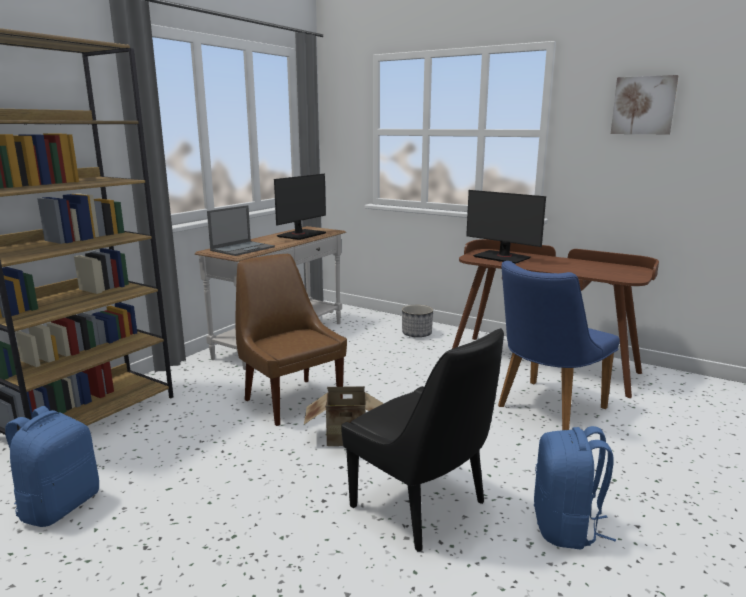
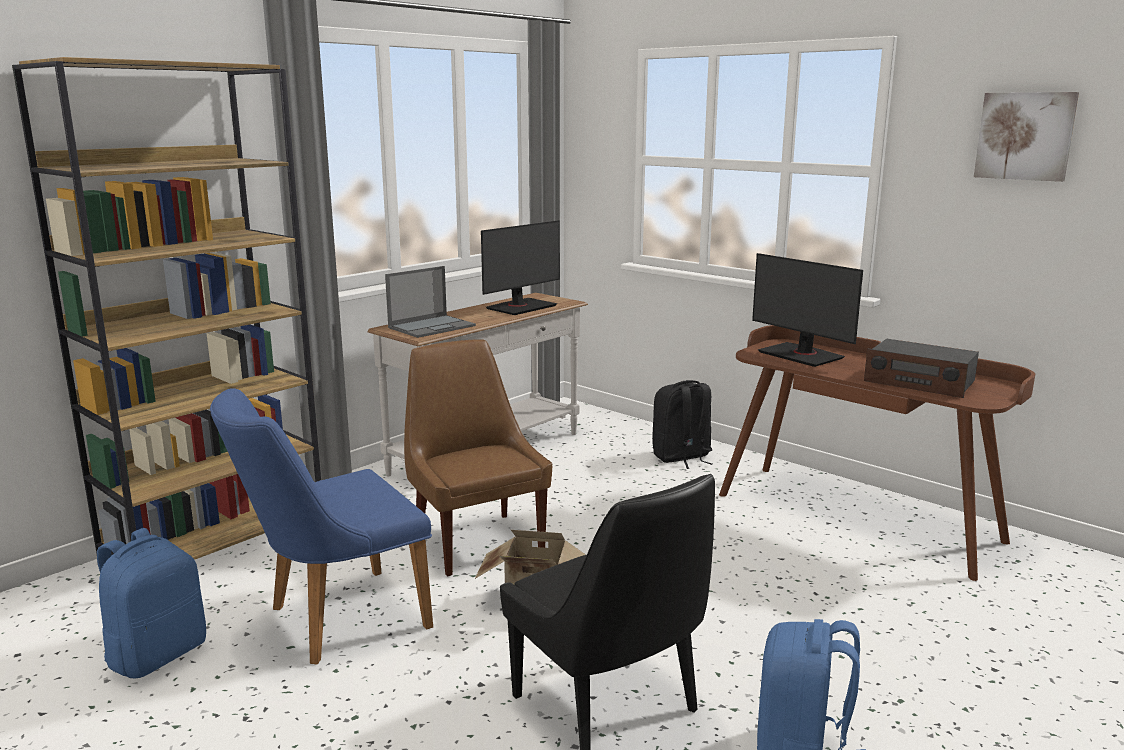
camera: 10 degrees right, 0 degrees up
(416, 334) = (682, 457): planter -> black backpack
(544, 409) = (833, 586): blue chair -> blue chair (334, 620)
(586, 269) = (919, 382): none -> radio

